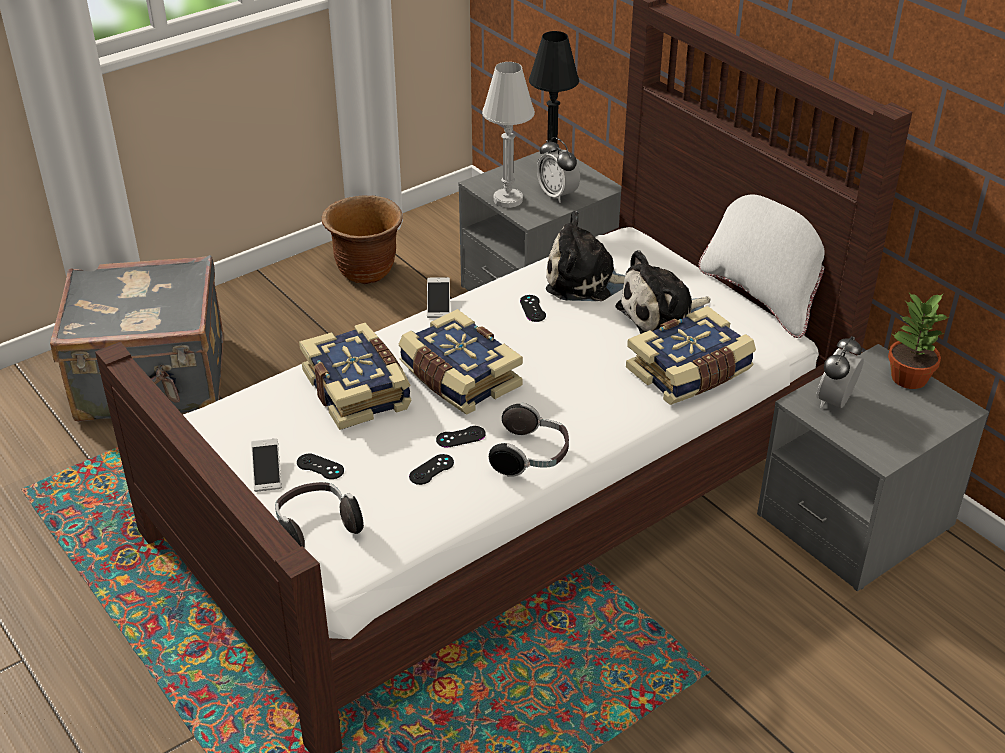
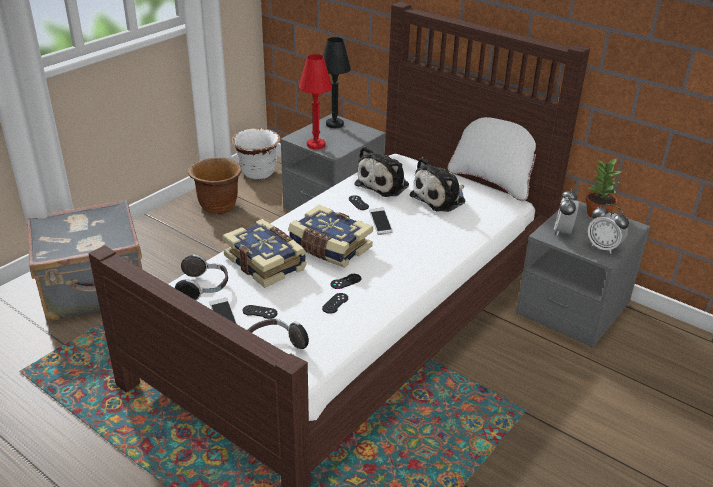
camera: 15 degrees left, 5 degrees down
(438, 304) = (297, 207): phone -> phone (380, 225)
(444, 222) = (258, 173): none -> white planter
(508, 200) = (316, 145): white table lamp -> red table lamp
(531, 456) = (396, 286): headphones -> headphones (204, 288)
(557, 195) = (345, 139): alarm clock -> alarm clock (603, 247)
(586, 281) = (384, 184): plush toy -> plush toy turned 45 degrees counterclockwise
(690, 373) = (471, 227): book -> none

